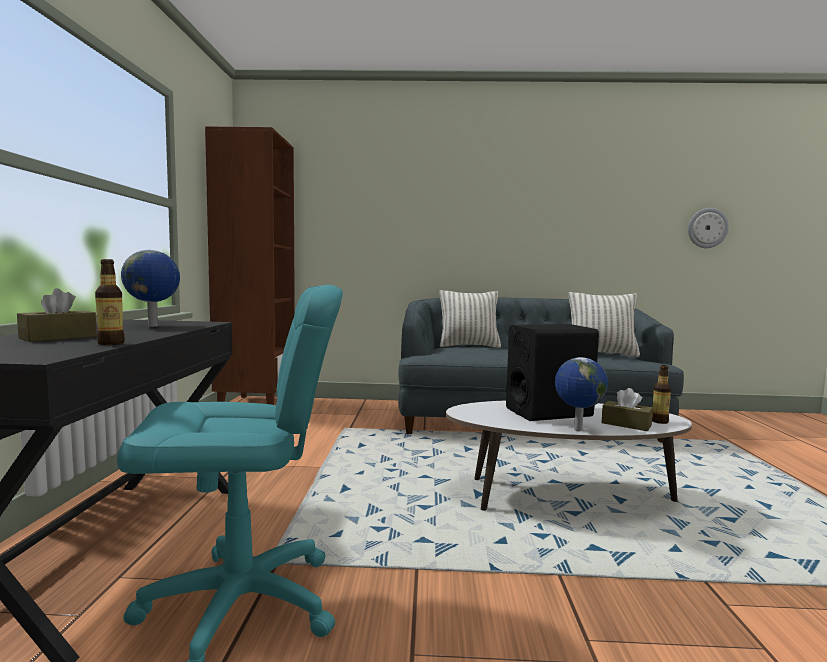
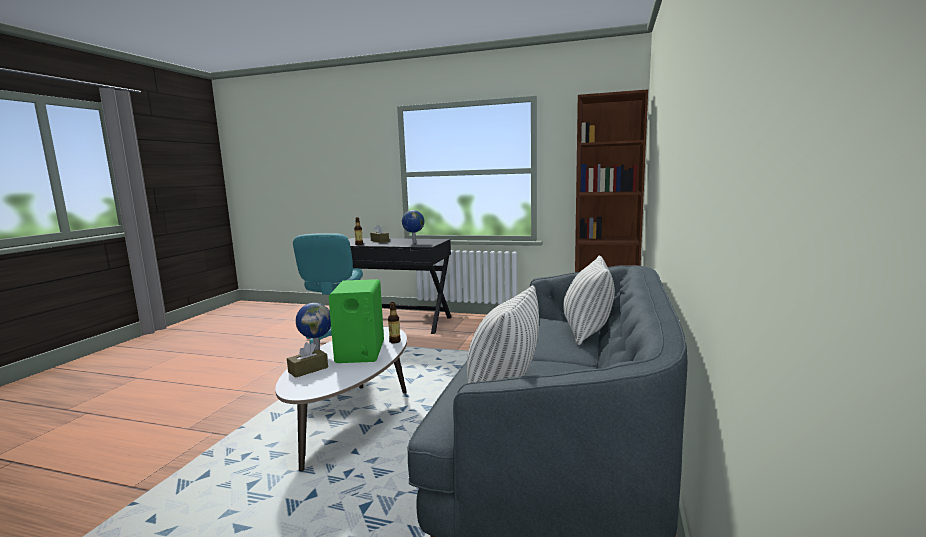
camera: 105 degrees right, 5 degrees up
(548, 412) = (360, 352): black speaker -> green speaker
(659, 421) = (298, 384): bottle -> bottle (395, 341)
(707, 228) = (822, 154): wall clock -> none

